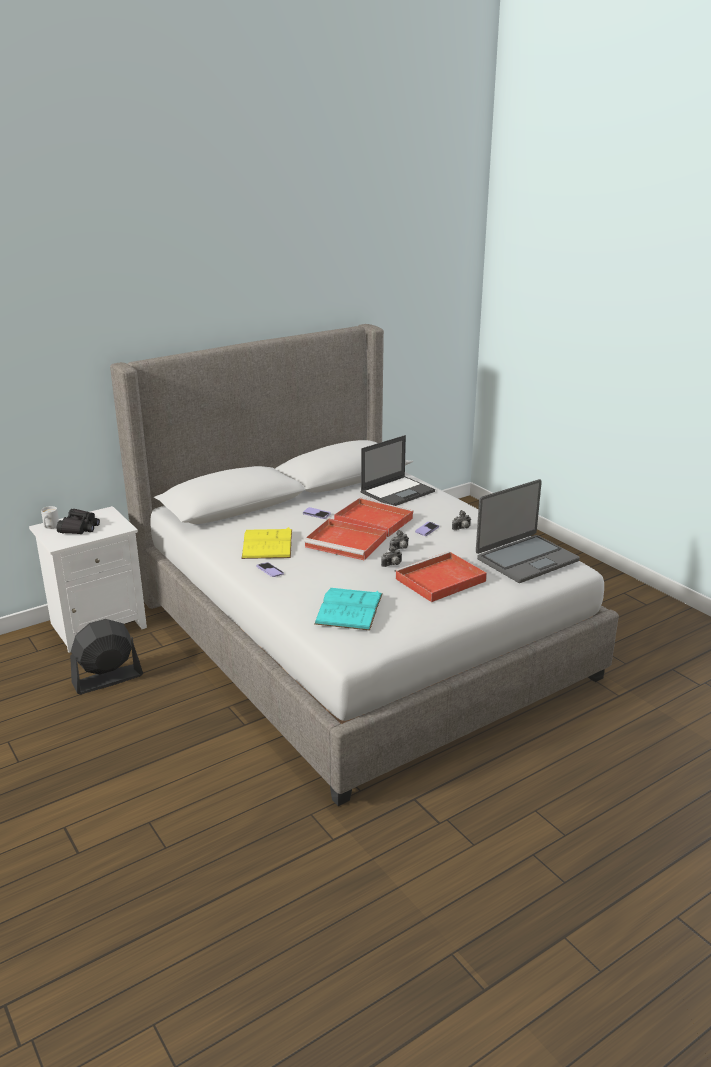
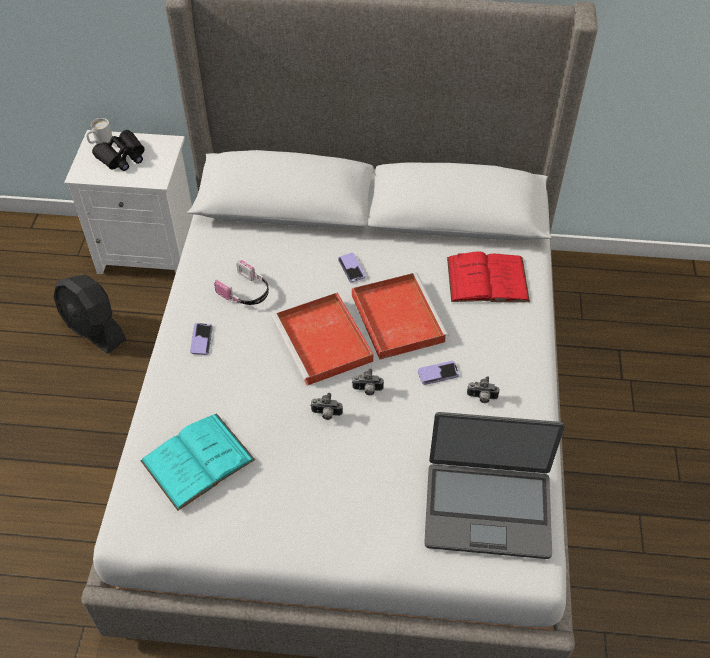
camera: 40 degrees right, 25 degrees up
(107, 679) = (94, 330): black fan -> black fan turned 150 degrees counterclockwise
(267, 544) = (246, 292): yellow book -> headphones
(398, 491) = (487, 279): laptop -> red book
(439, 580) = (345, 476): red tray -> none

